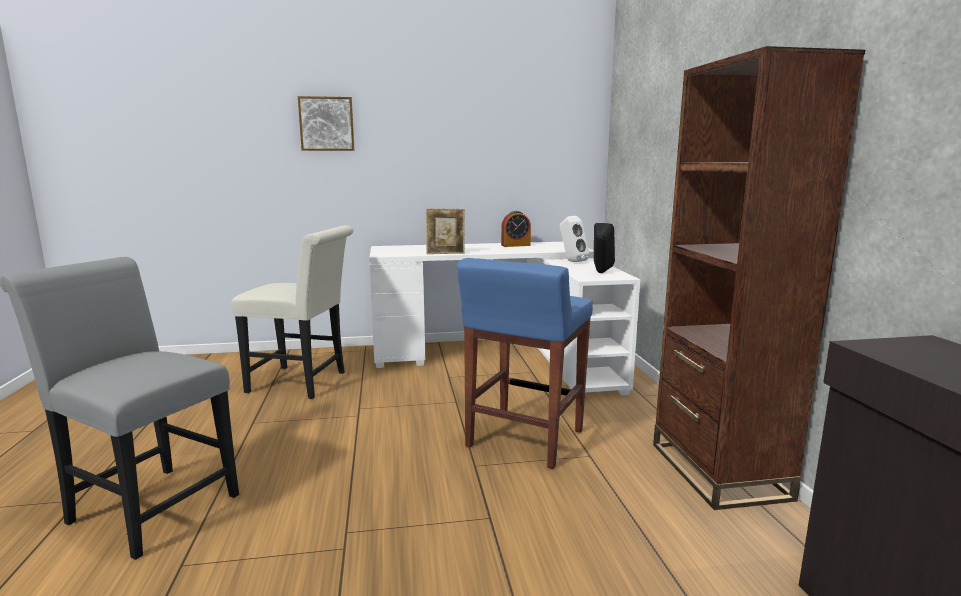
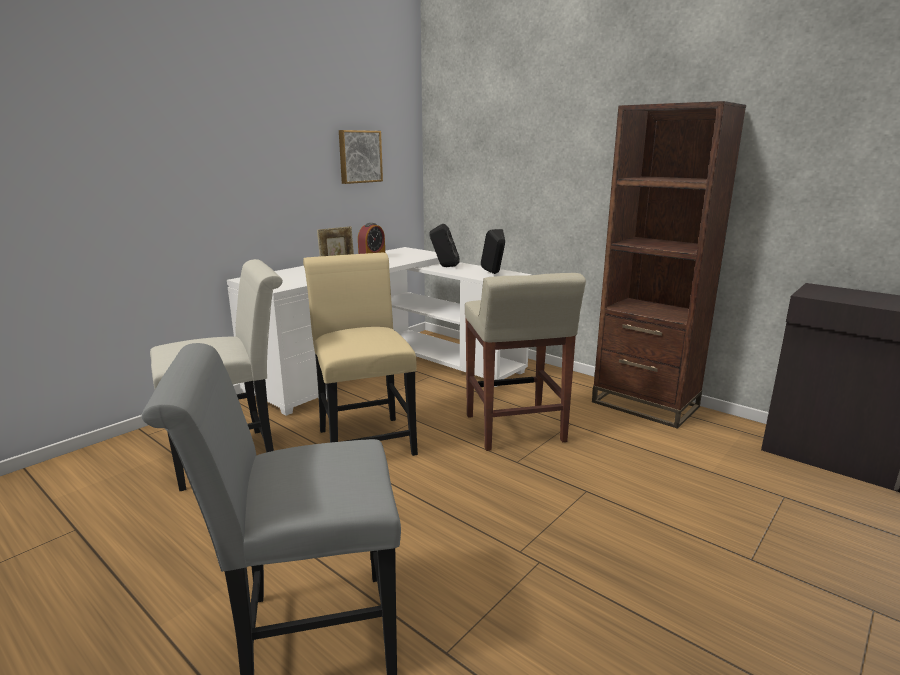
camera: 40 degrees left, 5 degrees up
(327, 124) = (158, 131): picture -> picture (359, 156)
(396, 401) = (364, 438): none -> beige chair
(524, 439) = (515, 429): blue stool -> beige stool
(571, 261) = (444, 266): white speaker -> black speaker

